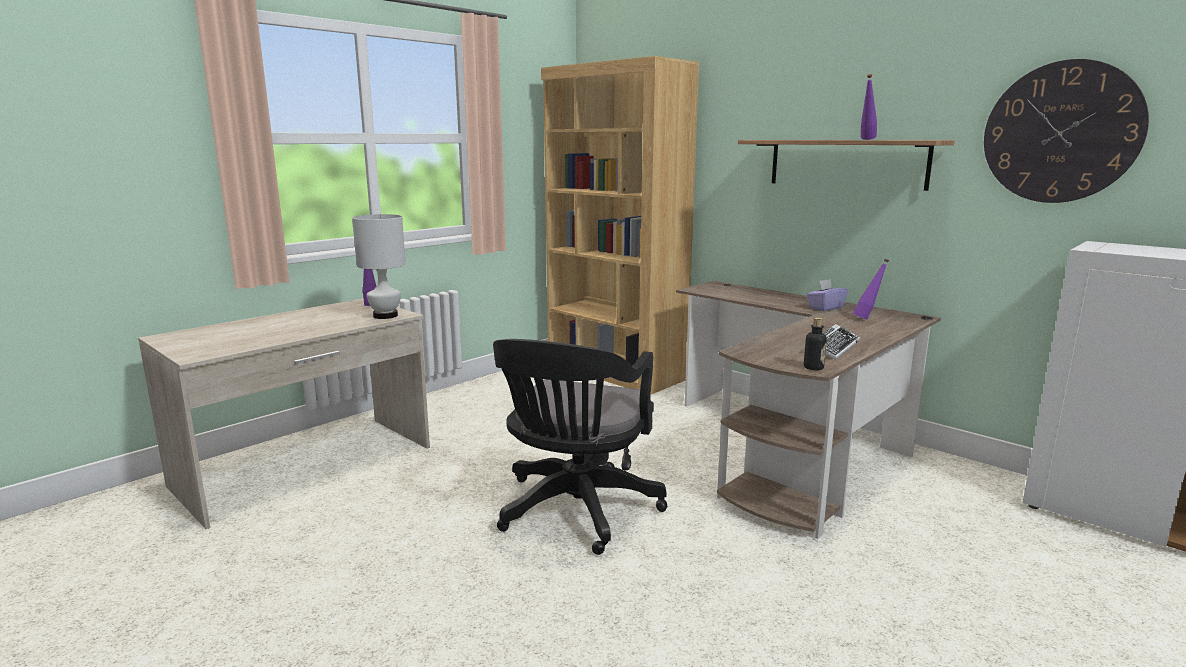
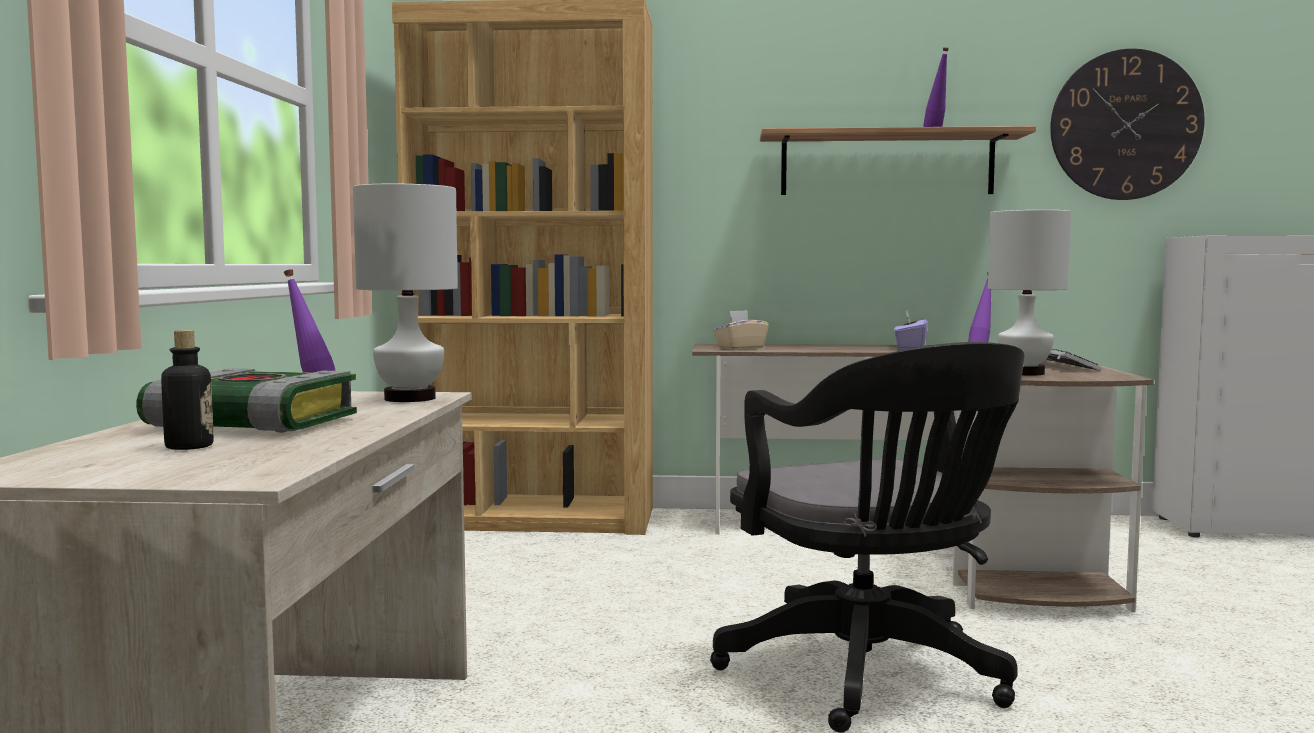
camera: 40 degrees left, 10 degrees down
(288, 324) = (249, 424): none -> book
(715, 290) = (740, 348): none -> beige tissue box
(767, 351) = (1024, 373): none -> white table lamp
(813, 367) = (1113, 376): bottle -> bottle (189, 446)

